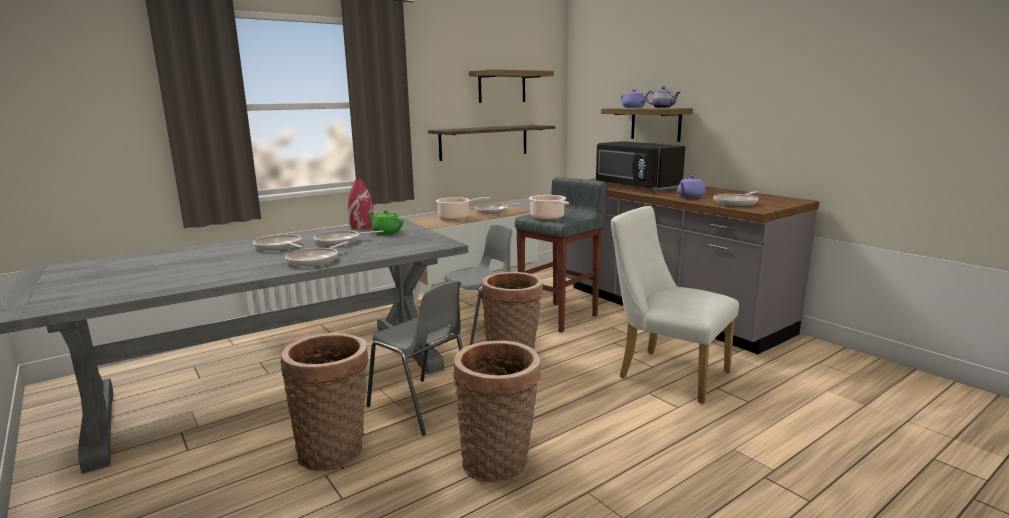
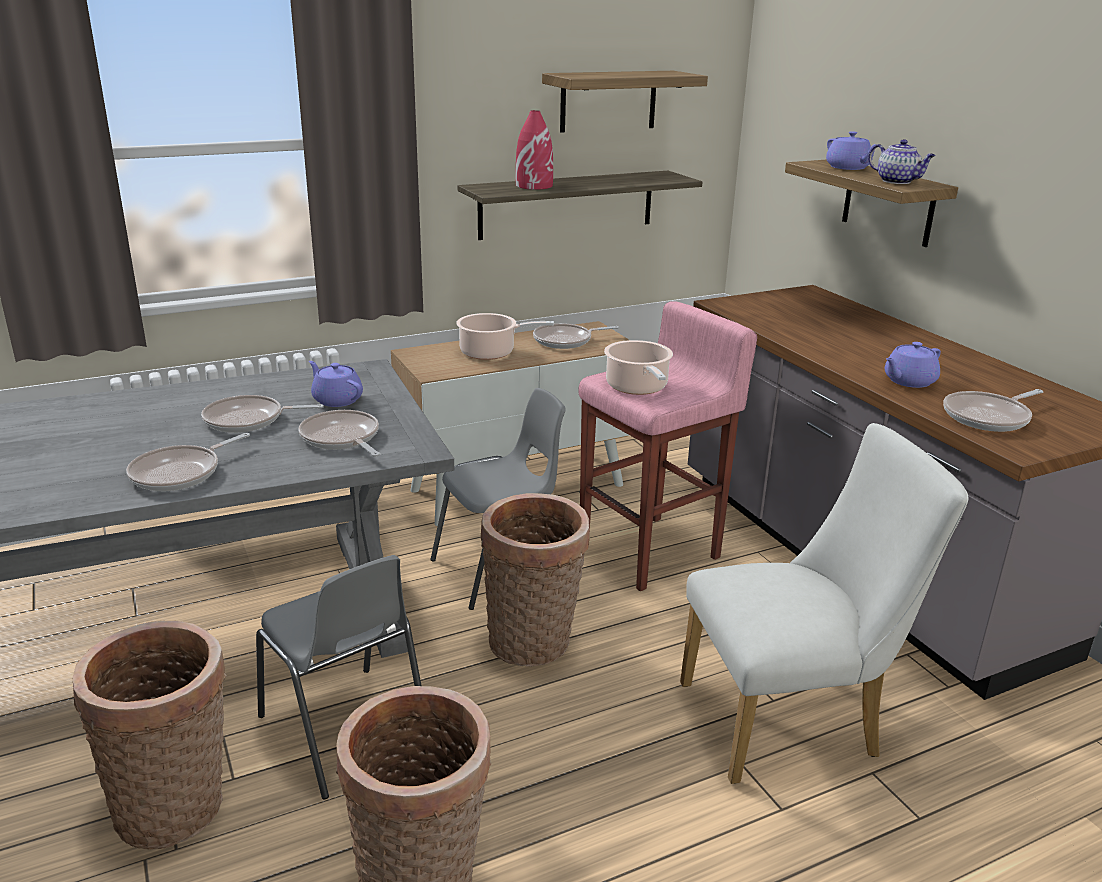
camera: 10 degrees right, 10 degrees up
(279, 247) = (145, 424): frying pan -> frying pan (342, 438)
(362, 226) = (306, 377): red vase -> red vase (534, 185)
(386, 232) = (337, 400): green teapot -> purple teapot
(560, 317) = (652, 552): grey stool -> pink stool
(635, 186) = (820, 332): black microwave -> none
(665, 373) = (791, 719): white chair -> white chair turned 120 degrees clockwise

